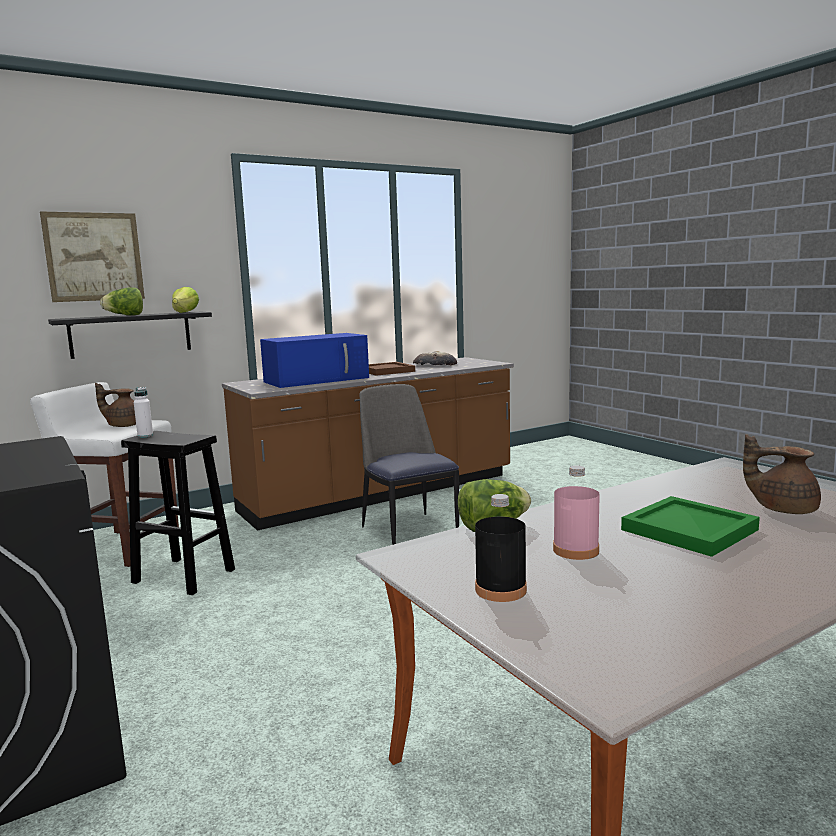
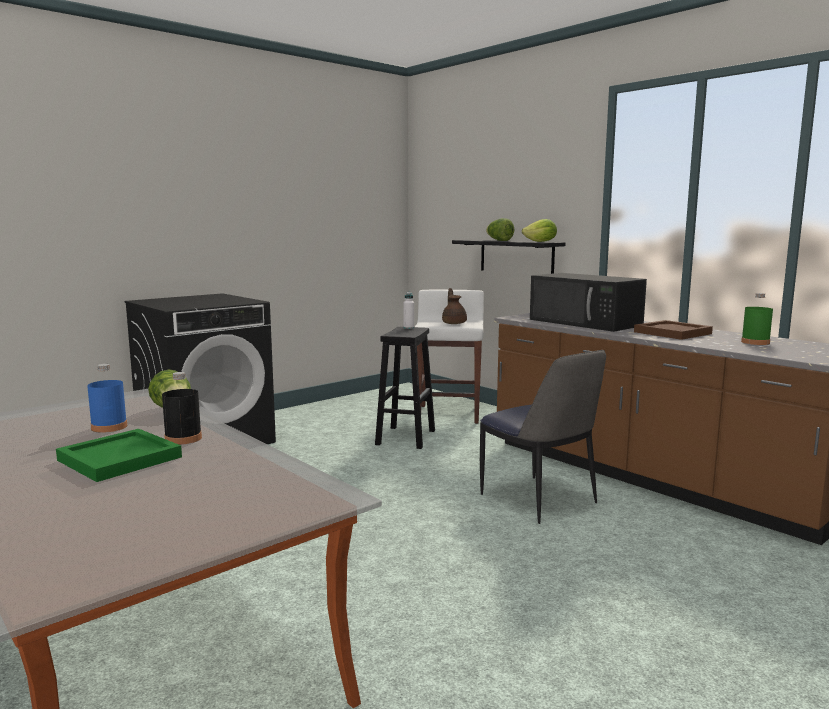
camera: 80 degrees right, 0 degrees up
(94, 257) = (502, 193): picture -> none
(318, 379) = (586, 322): blue microwave -> black microwave
(408, 531) = (539, 500): chair -> chair turned 90 degrees clockwise
(435, 365) = (755, 342): bread -> green bottle
(500, 590) = (65, 412): black bottle -> black bottle (183, 438)
(575, 550) = (109, 427): pink bottle -> blue bottle
(782, 509) = (145, 500): brown teapot -> none

